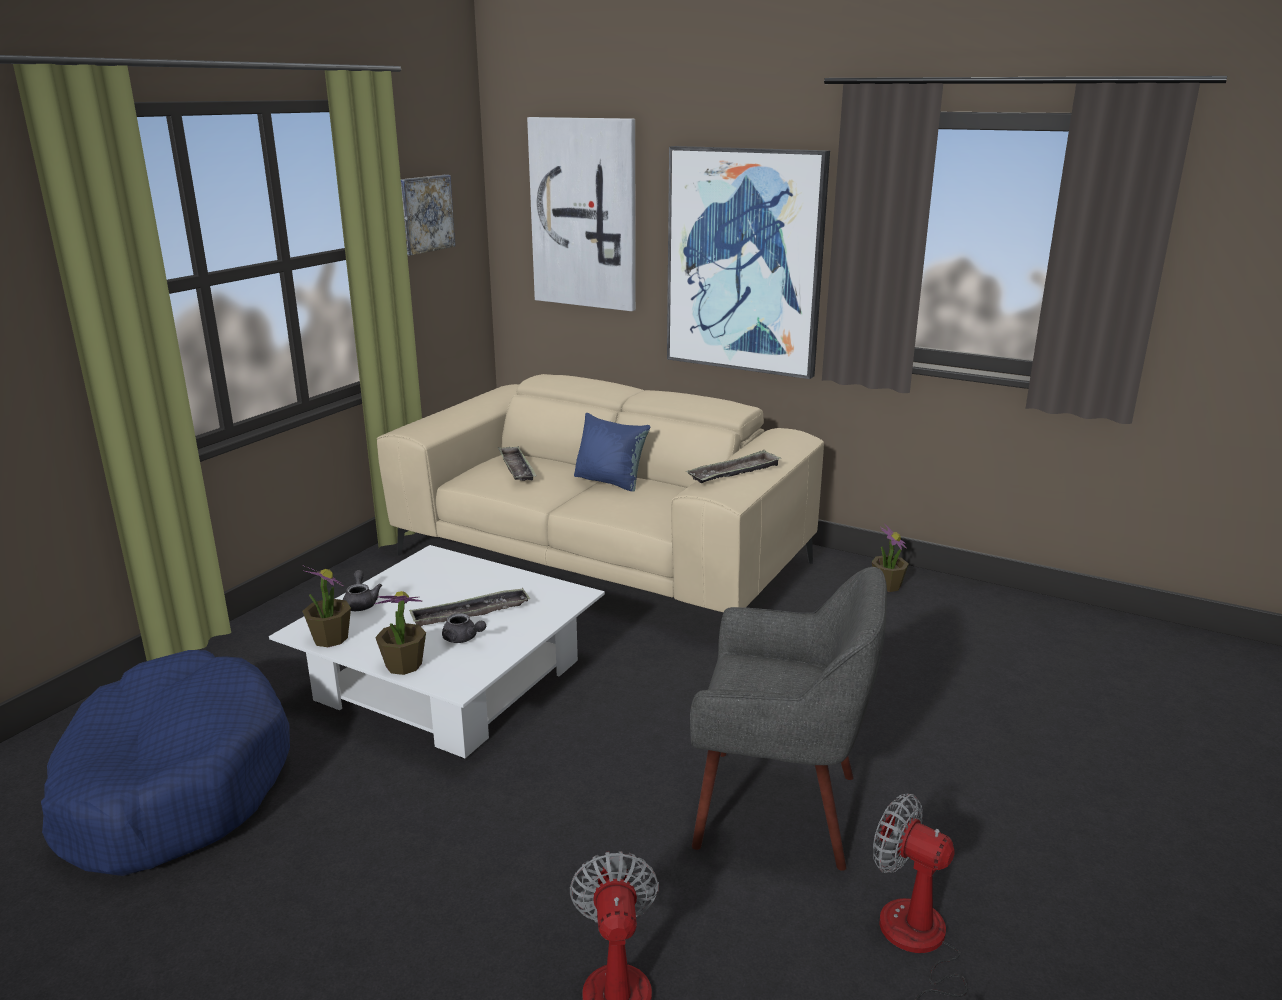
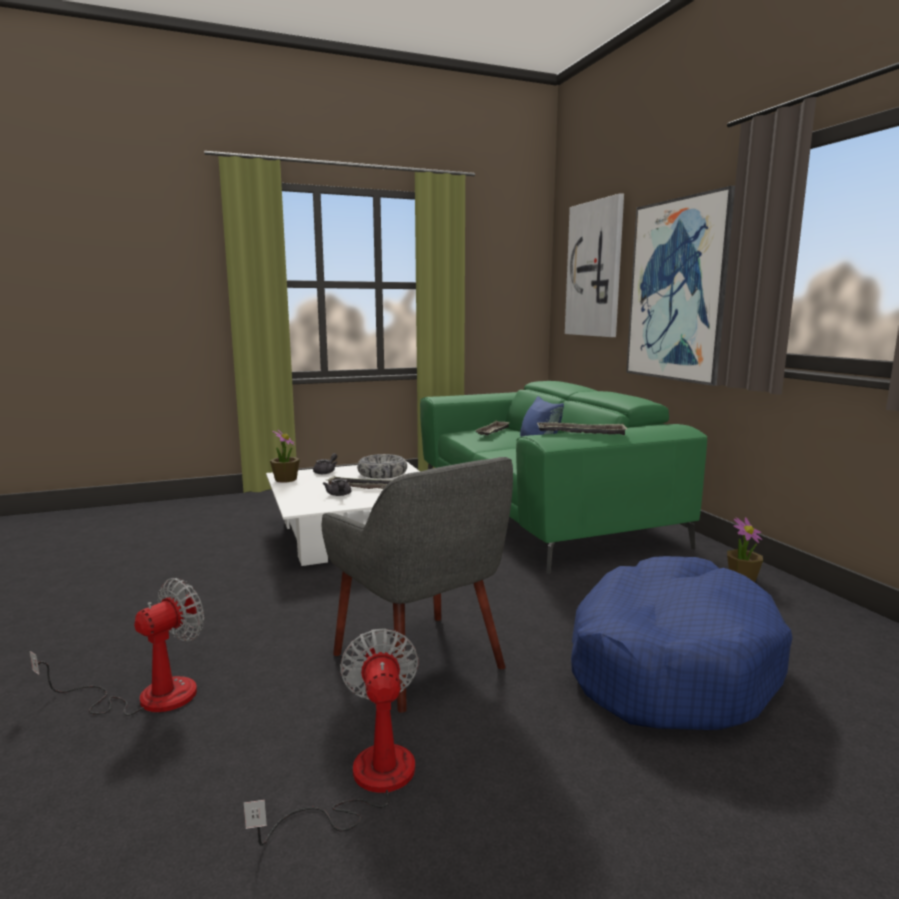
camera: 40 degrees right, 10 degrees down
(173, 784) = (183, 532): blue dog bed -> blue dog bed (669, 664)
(403, 665) = (292, 496): potted plant -> none
(423, 214) = (493, 270): picture -> none
(447, 580) = (382, 474): none -> bowl
(602, 559) = (537, 509): beige sofa -> green sofa

